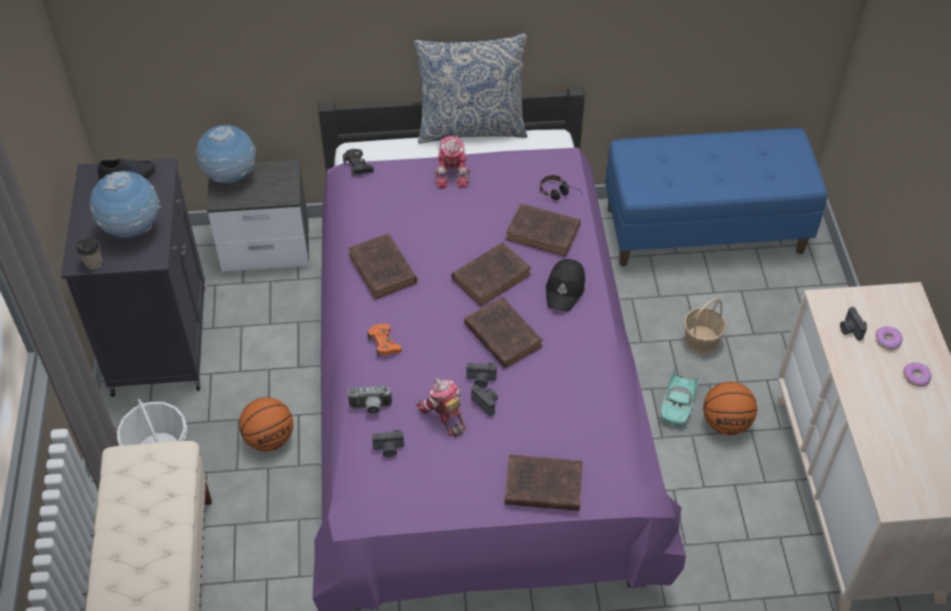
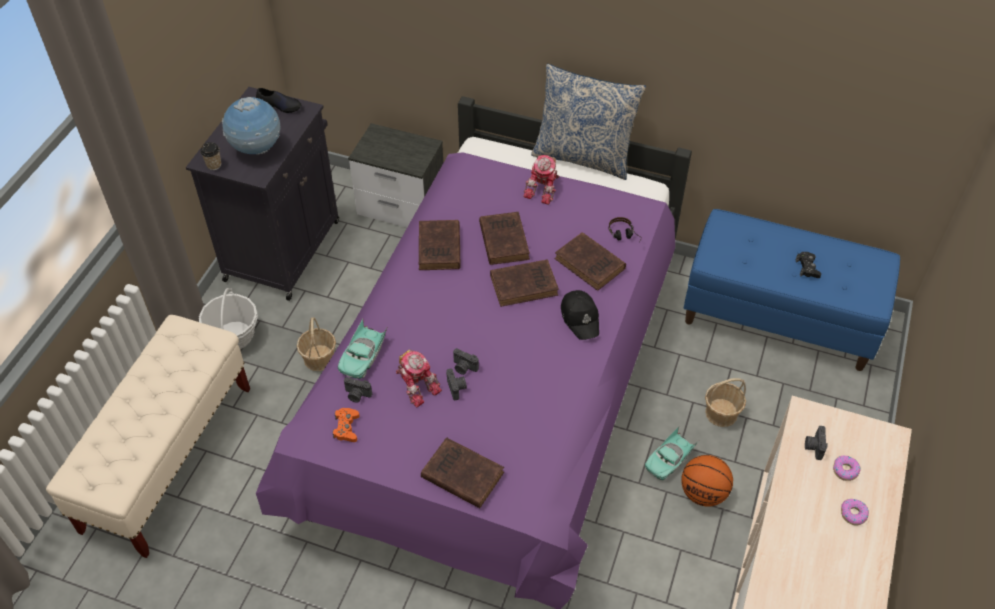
camera: 25 degrees right, 0 degrees up
(230, 177) = (381, 138): globe -> none
(269, 438) = (319, 358): basketball -> basket
(358, 165) = (470, 158): black game controller -> black game controller (807, 268)
(370, 408) = (363, 356): camera -> turquoise toy car
(384, 343) = (405, 308): orange game controller -> orange game controller (346, 428)
(443, 414) = (416, 384): toy robot -> toy robot turned 150 degrees clockwise
(501, 334) = (504, 336): brown book -> brown book (503, 240)
(565, 289) = (580, 318): black cap -> black cap turned 60 degrees counterclockwise

